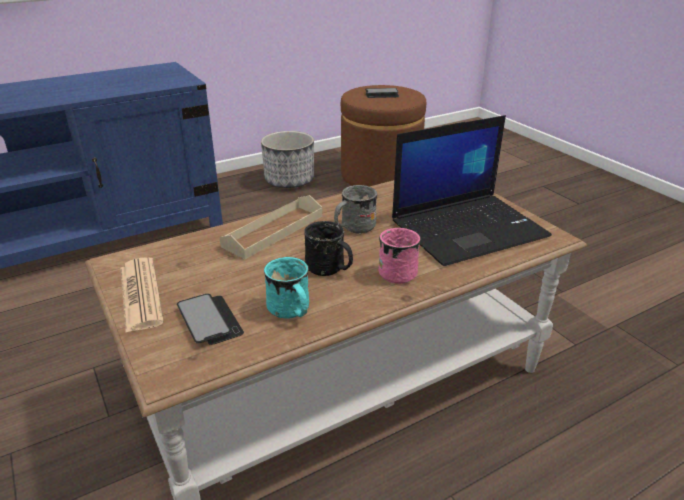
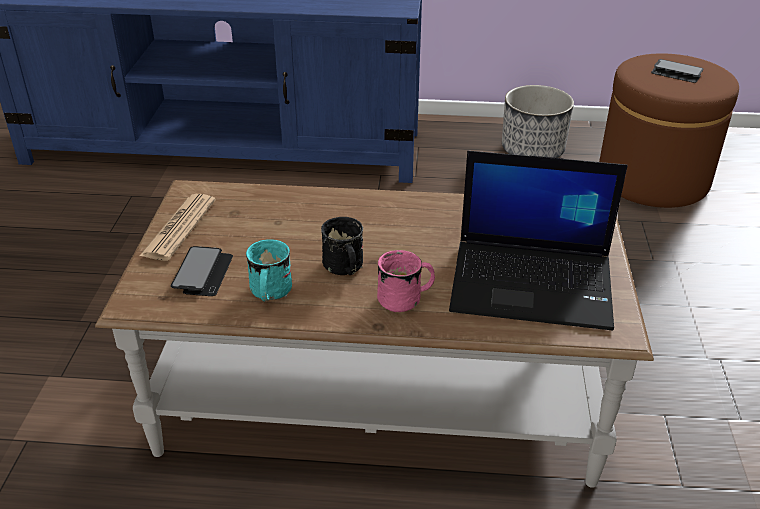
camera: 35 degrees right, 5 degrees up
(273, 231) = (340, 210): beige tray -> none
(353, 228) = (416, 236): grey mug -> none

